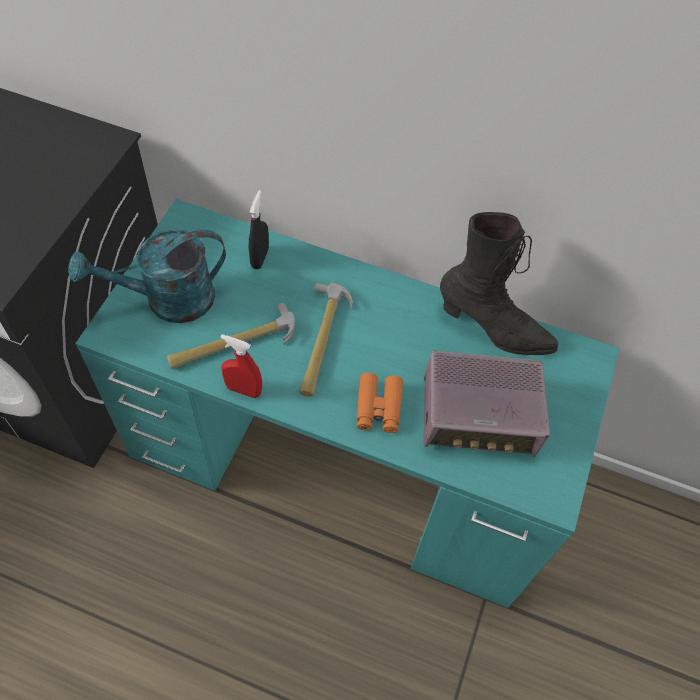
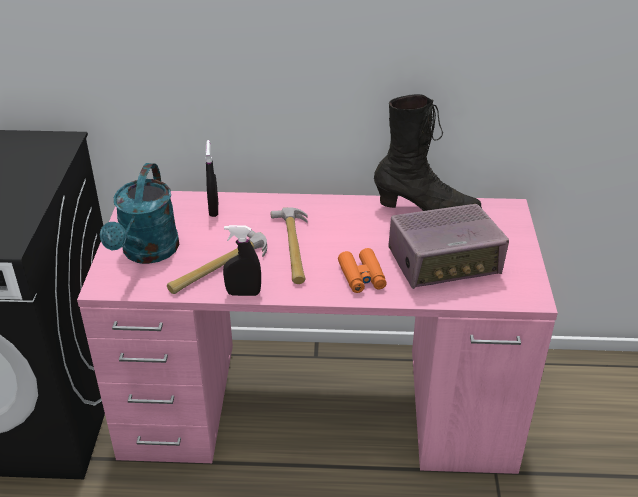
camera: 15 degrees left, 20 degrees down
(167, 300) = (147, 253): turquoise watering can -> turquoise watering can turned 45 degrees counterclockwise
(243, 390) = (243, 293): red spray bottle -> black spray bottle
(342, 458) = (320, 404): turquoise desk -> pink desk

